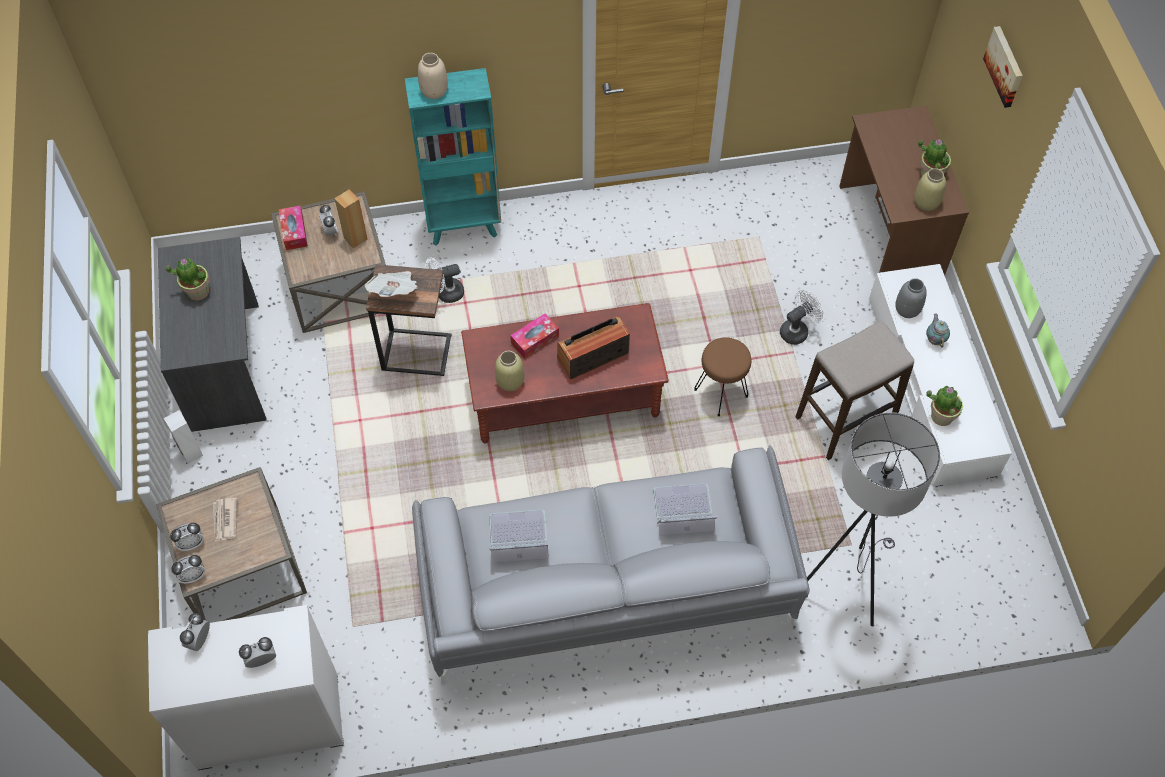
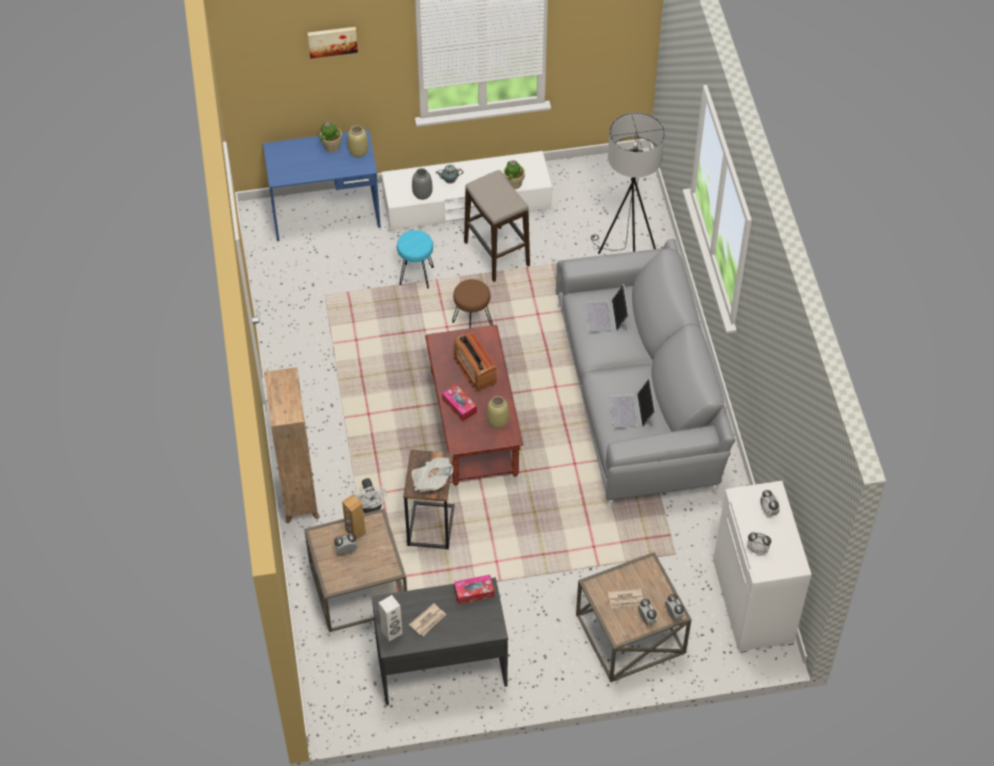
camera: 90 degrees left, 5 degrees down
(191, 453) = (528, 683): white speaker -> white speaker (392, 632)
(197, 291) = (428, 620): potted plant -> newspaper
(294, 232) = (346, 577): tissue box -> tissue box (474, 592)
(434, 90) = (286, 405): beige vase -> none
(464, 226) = (299, 496): turquoise bookcase -> brown bookcase
(797, 330) = (416, 276): white fan -> turquoise stool
(888, 233) = (326, 215): brown desk -> blue desk

